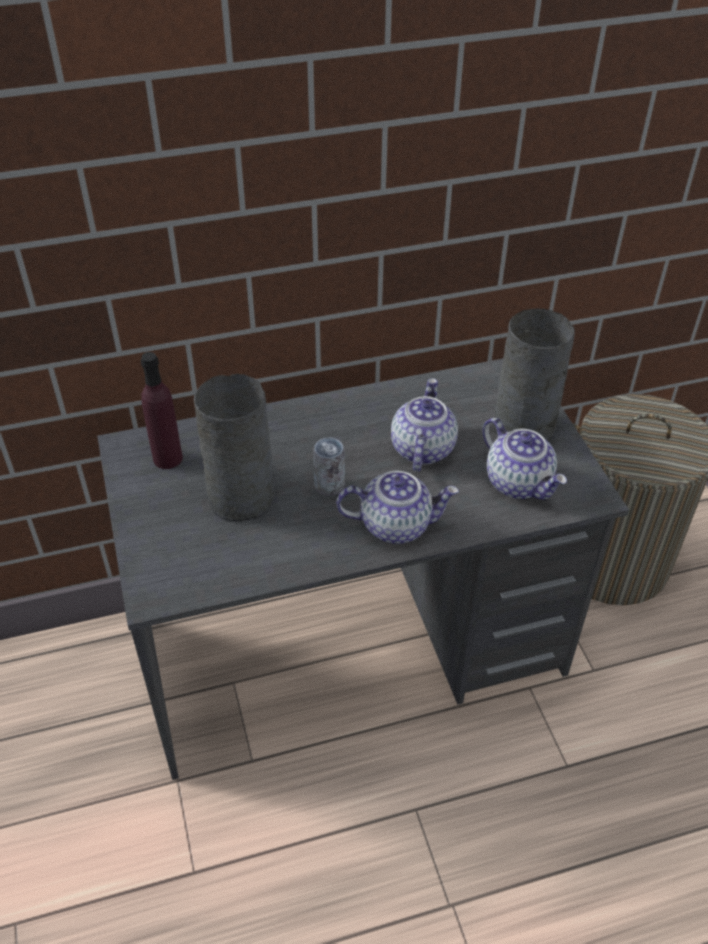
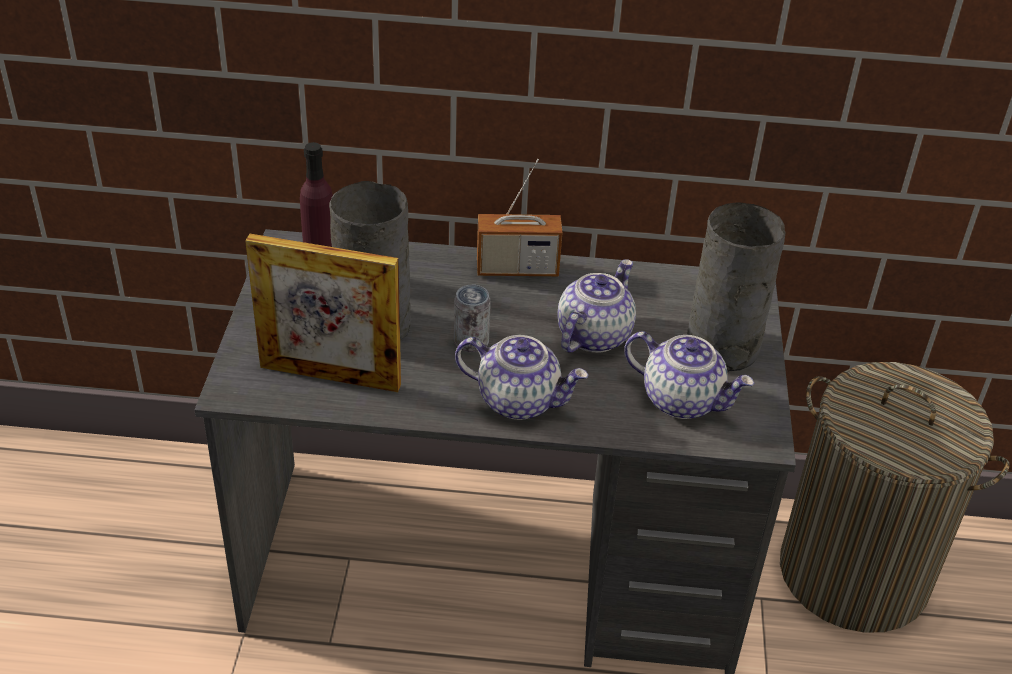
camera: 20 degrees right, 5 degrees down
(229, 554) = (330, 376): none -> picture frame
(330, 409) = (517, 269): none -> radio
(519, 482) = (683, 400): teapot -> teapot turned 45 degrees counterclockwise

